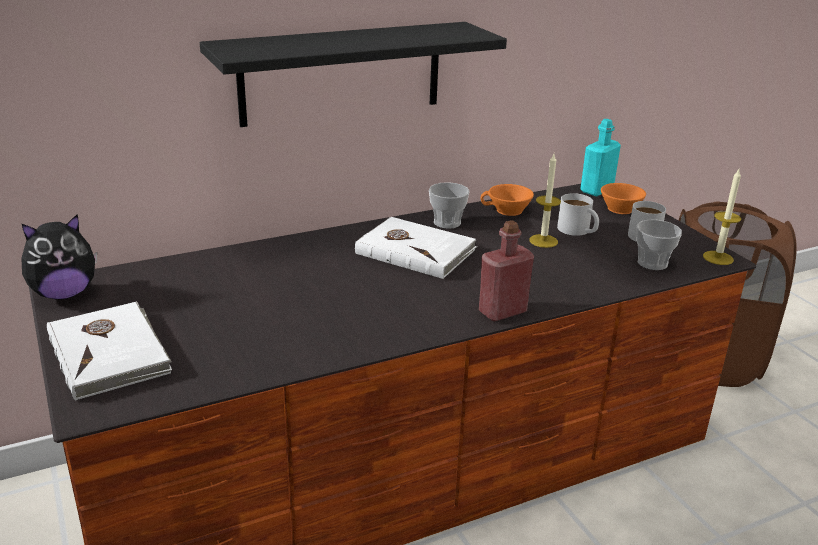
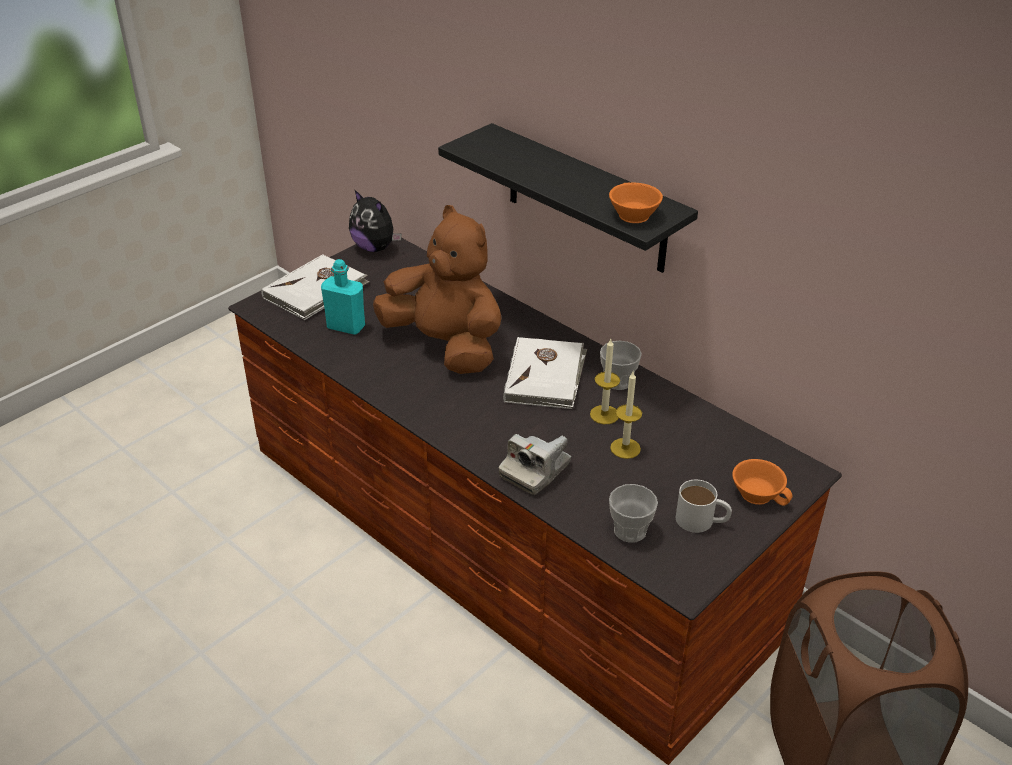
camera: 70 degrees right, 10 degrees up
(319, 289) = (445, 346): none -> brown plush toy
(502, 311) = (467, 446): red bottle -> none
(507, 211) = (678, 413): orange cup -> orange cup (631, 214)
(557, 286) = (535, 471): none -> camera
(578, 231) = (668, 468): white mug -> none
(596, 190) = (795, 469): turquoise bottle -> turquoise bottle (346, 327)
(718, 258) = (681, 582): candle -> candle (604, 414)

